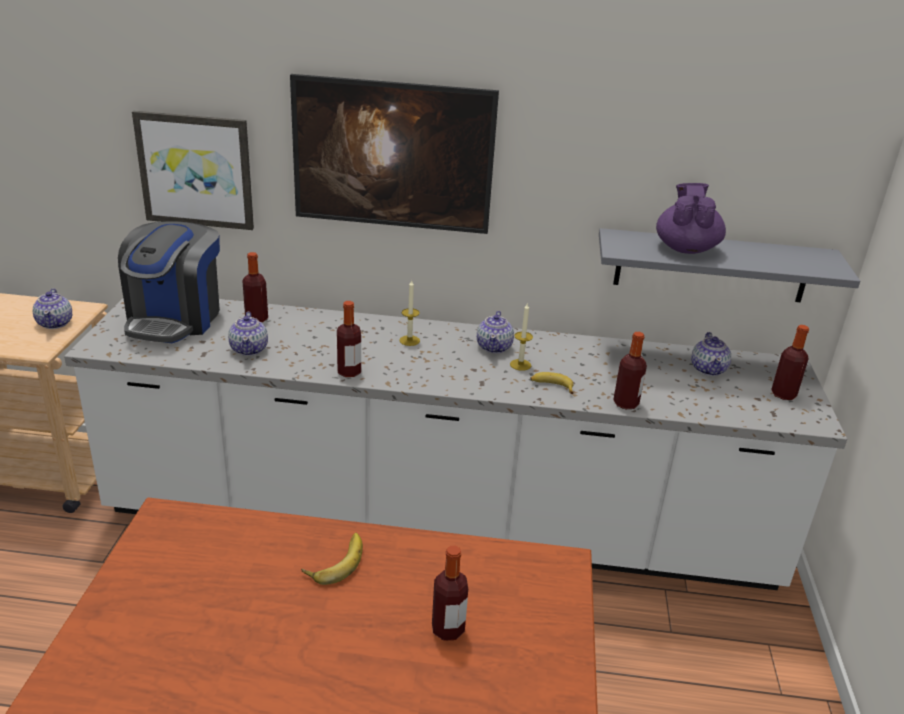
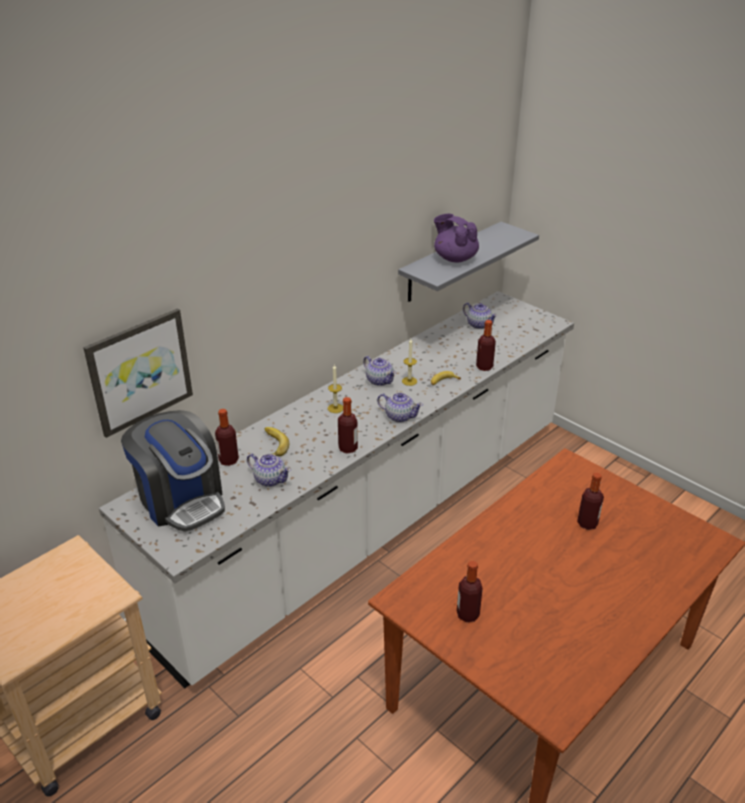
camera: 50 degrees left, 5 degrees up
(55, 323) = (79, 573): teapot -> teapot (399, 416)
(335, 561) = (502, 541): banana -> banana (272, 445)
(392, 190) = (281, 308): picture -> none
(783, 394) = (523, 317): bottle -> bottle (467, 614)

